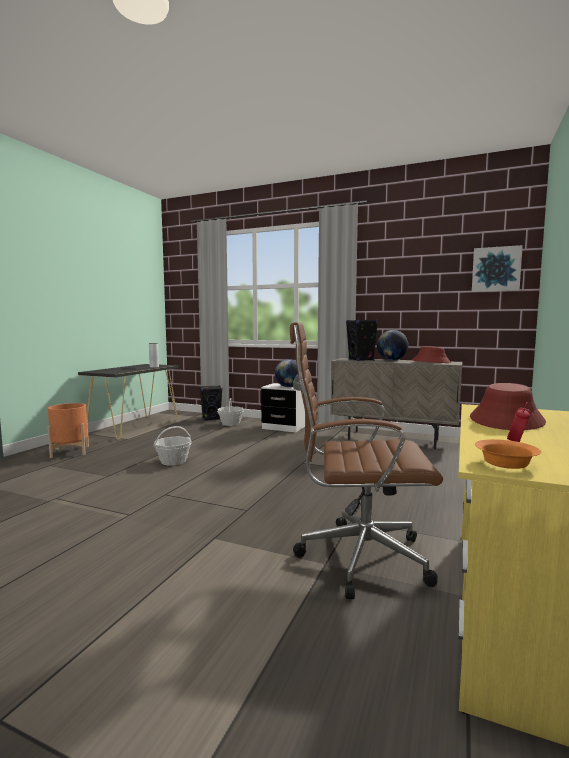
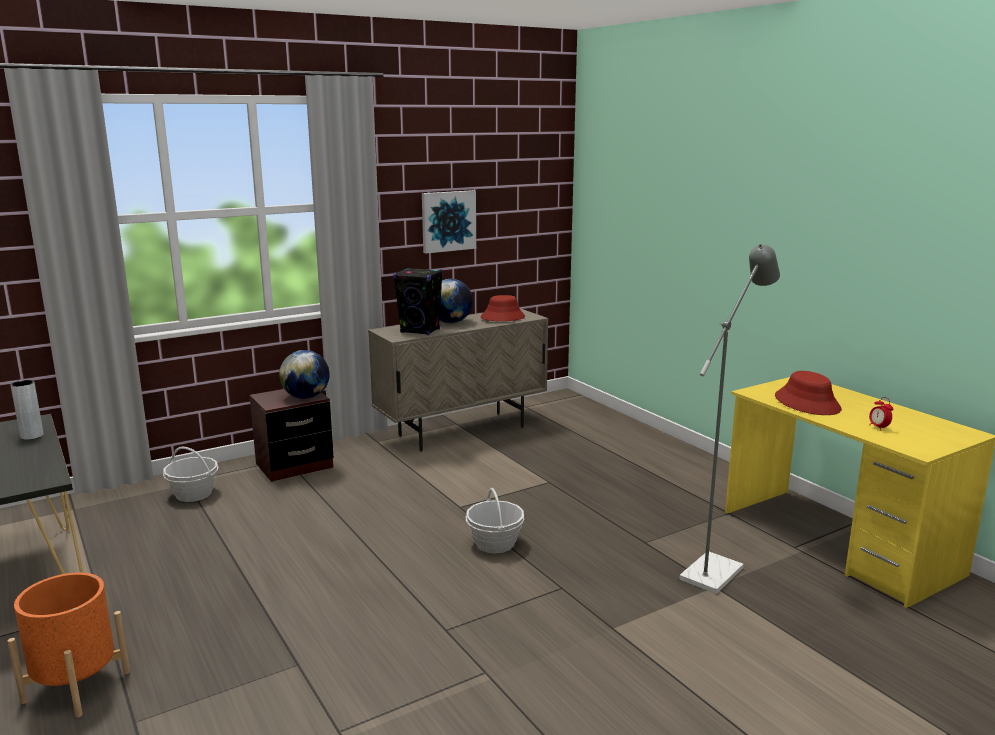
camera: 55 degrees left, 10 degrees up
(173, 461) = (314, 592): basket -> basket (495, 543)
(211, 419) = (127, 499): black speaker -> none
(284, 427) = (294, 466): white nightstand -> brown nightstand
(357, 558) = (717, 568): brown office chair -> grey floor lamp
(496, 269) = (534, 183): picture -> picture (448, 221)
(504, 463) = (918, 446): orange bowl -> none

